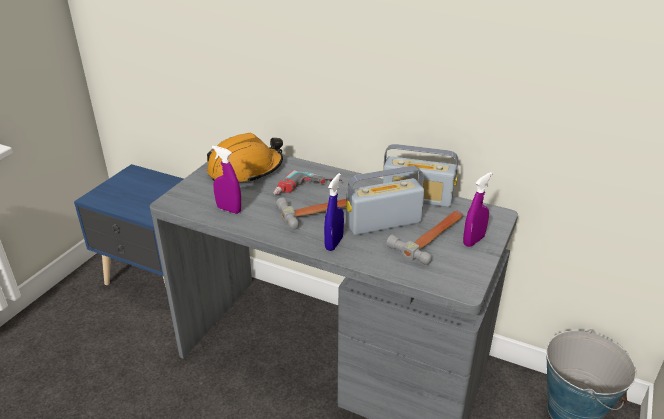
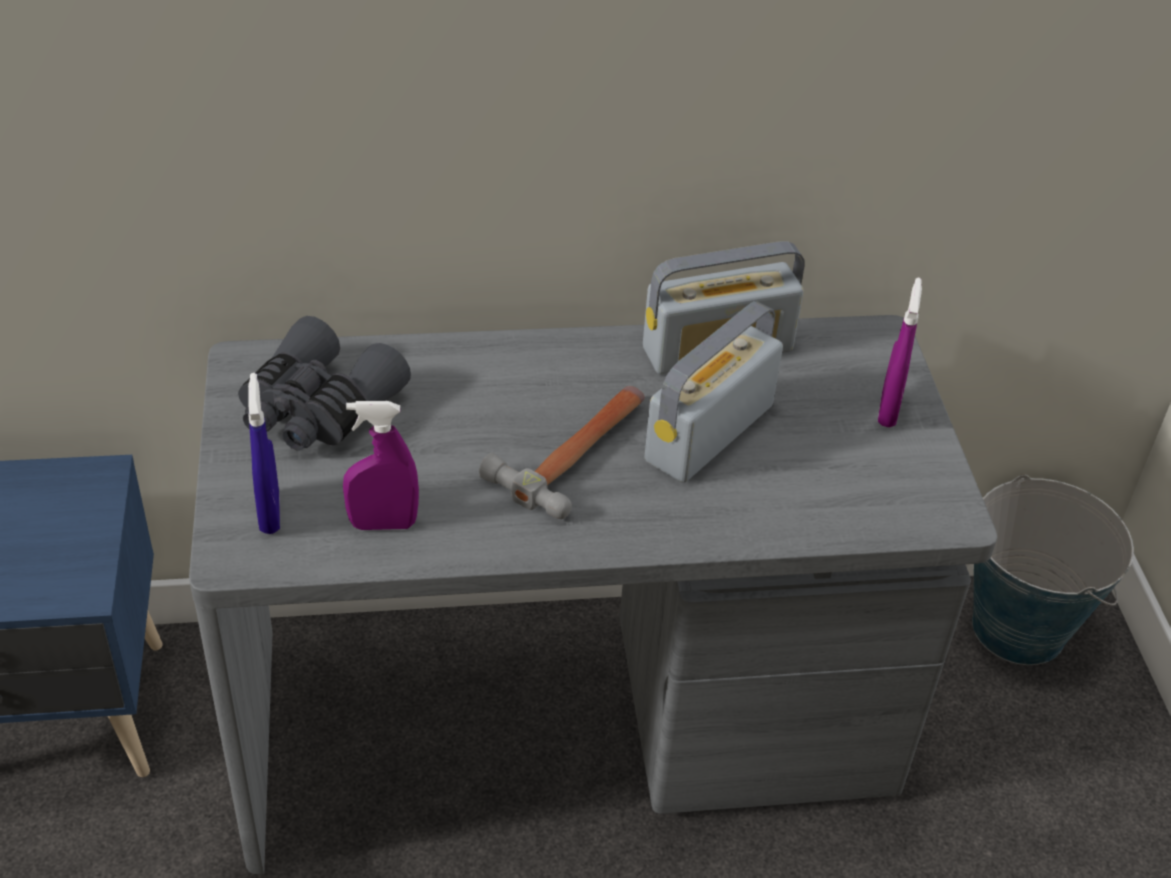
camera: 35 degrees left, 10 degrees up
(245, 170) = (317, 408): orange hard hat -> grey binoculars
(307, 190) = (497, 412): power drill -> none
(334, 243) = (663, 518): blue spray bottle -> blue spray bottle (269, 513)
(432, 237) = (818, 431): hammer -> none

